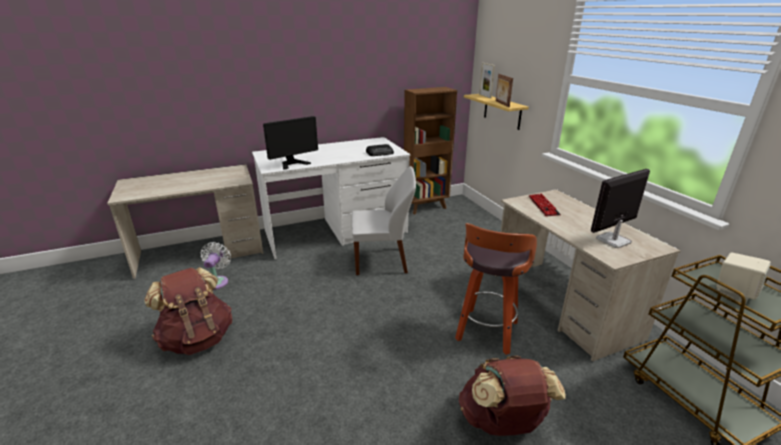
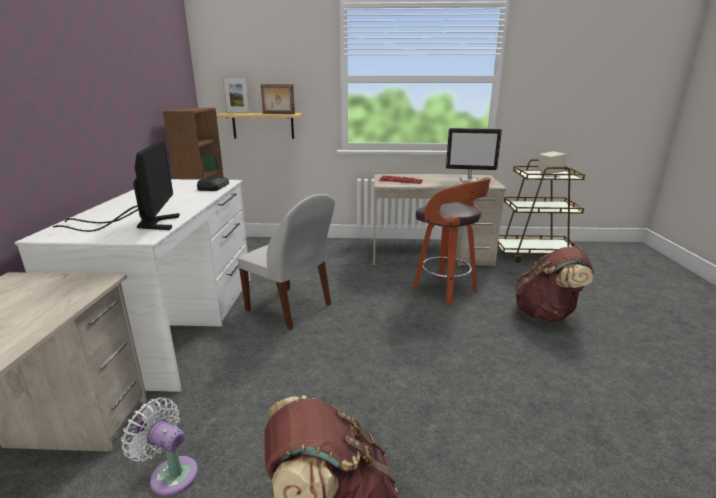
camera: 65 degrees left, 5 degrees down
(382, 261) = (290, 308): white chair -> white chair turned 105 degrees clockwise
(613, 240) = (469, 180): monitor -> monitor turned 75 degrees counterclockwise

